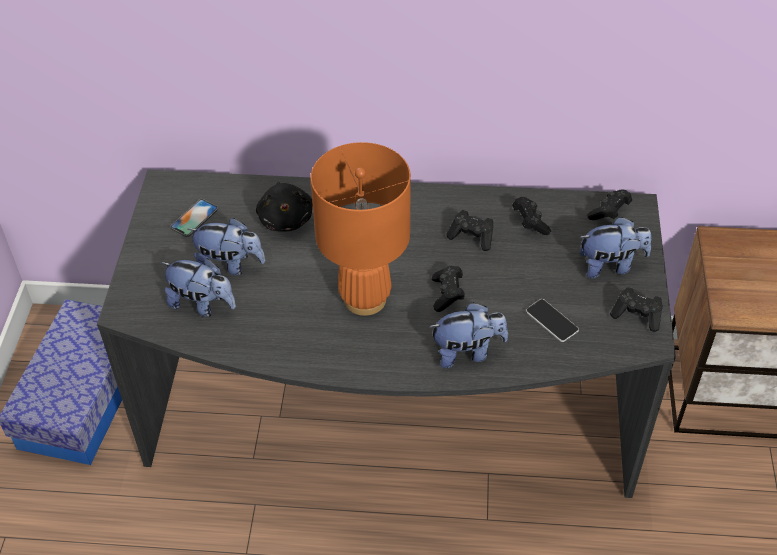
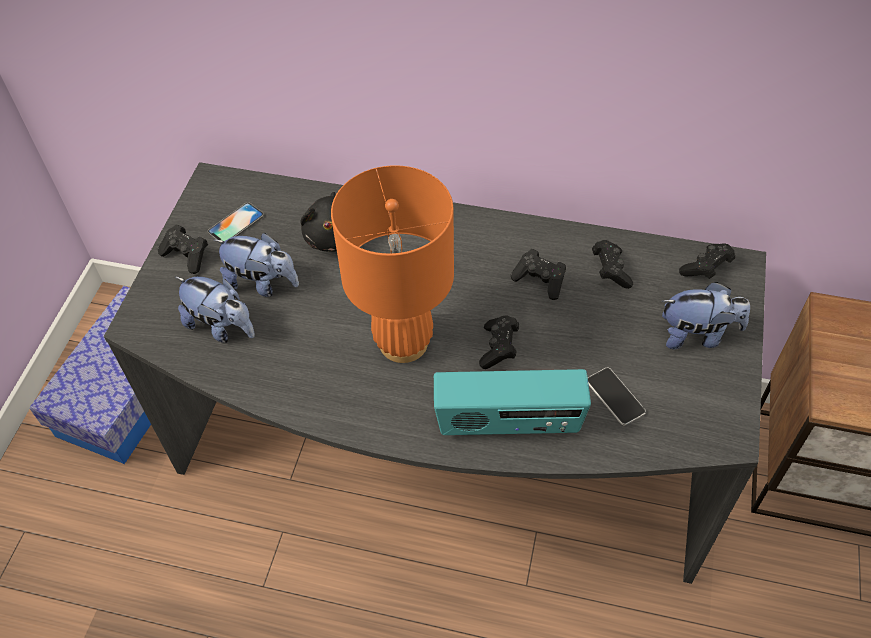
camera: 10 degrees right, 5 degrees up
(467, 352) = (508, 423): plush toy -> radio
(637, 315) = (719, 403): black game controller -> black game controller (187, 256)

